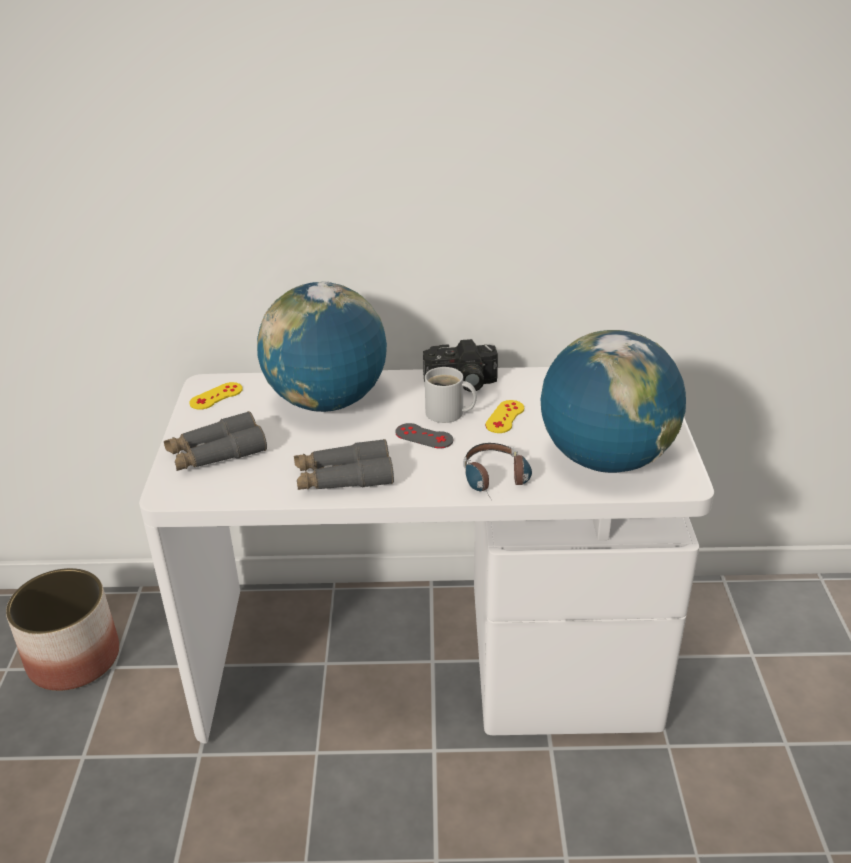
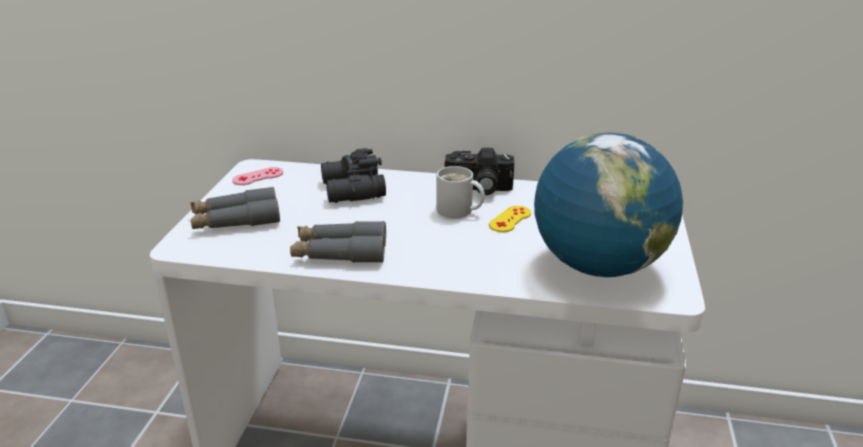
camera: 10 degrees right, 5 degrees down
(73, 658) = (126, 399): planter -> none
(216, 396) = (258, 176): yellow game controller -> pink game controller
(327, 402) = (351, 190): globe -> black binoculars
(424, 436) = (428, 227): grey game controller -> none
(498, 483) = (484, 274): headphones -> none

